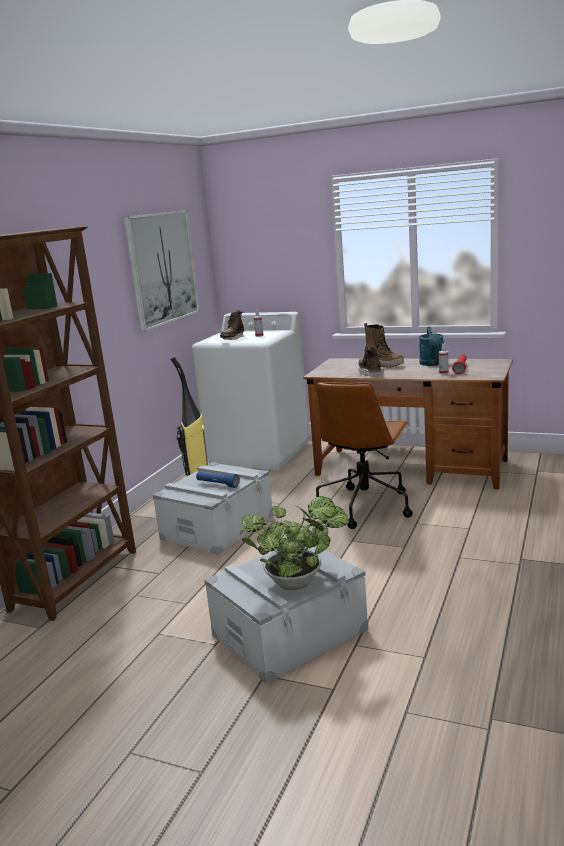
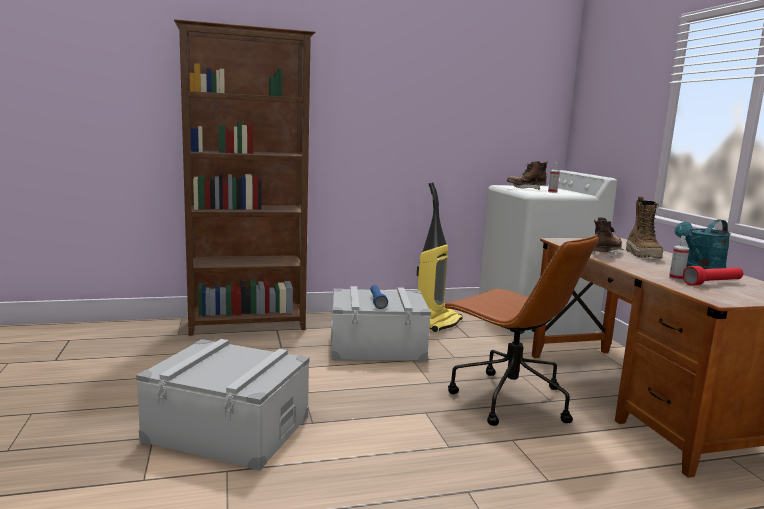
camera: 50 degrees right, 5 degrees down
(162, 268) = (476, 104): picture -> none
(298, 582) = (215, 374): potted plant -> none
(365, 506) = (508, 399): brown office chair -> brown office chair turned 120 degrees counterclockwise

